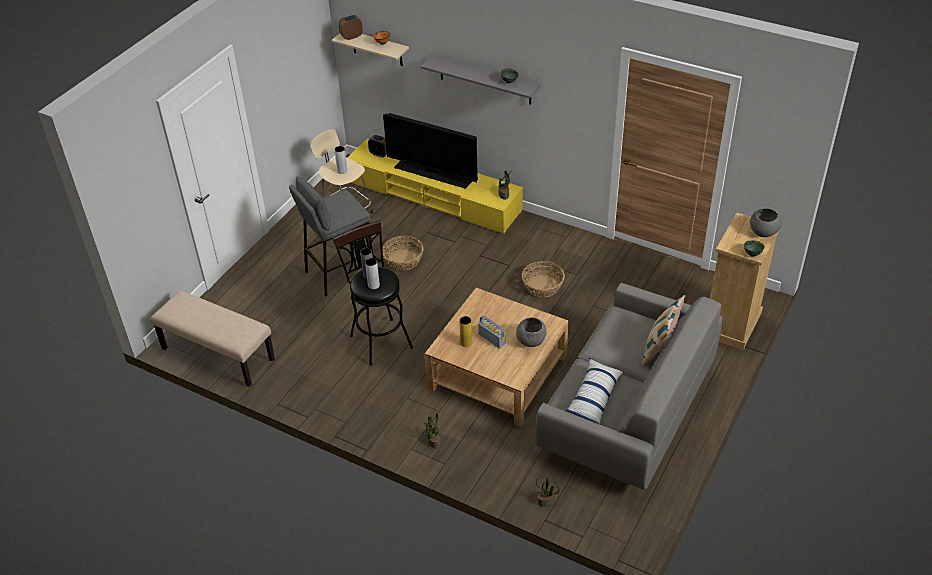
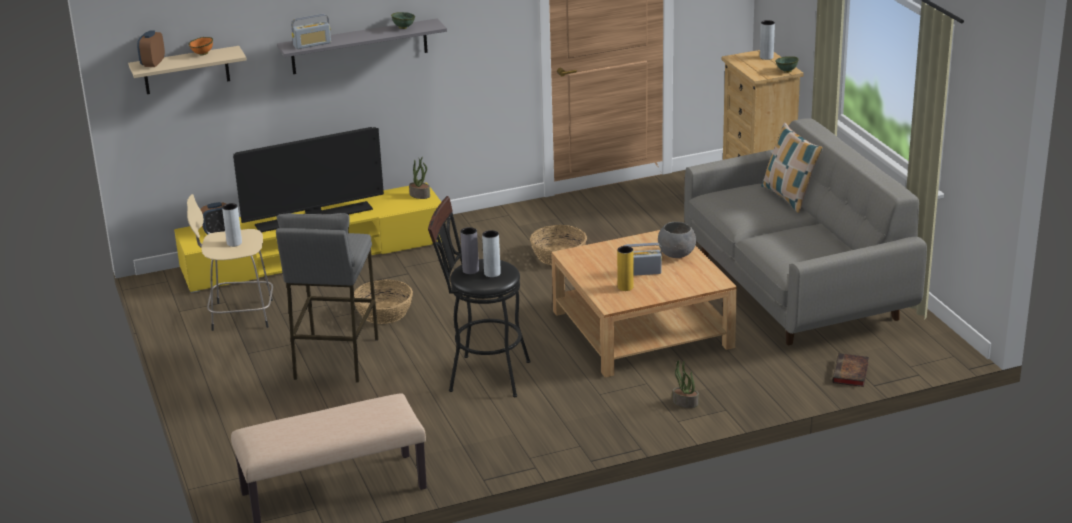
camera: 50 degrees left, 15 degrees down
(444, 67) = (312, 44): none -> radio
(547, 500) = (851, 374): potted plant -> book
(594, 397) = (806, 249): pillow -> none
(763, 232) = (766, 57): grey bowl -> grey vase

